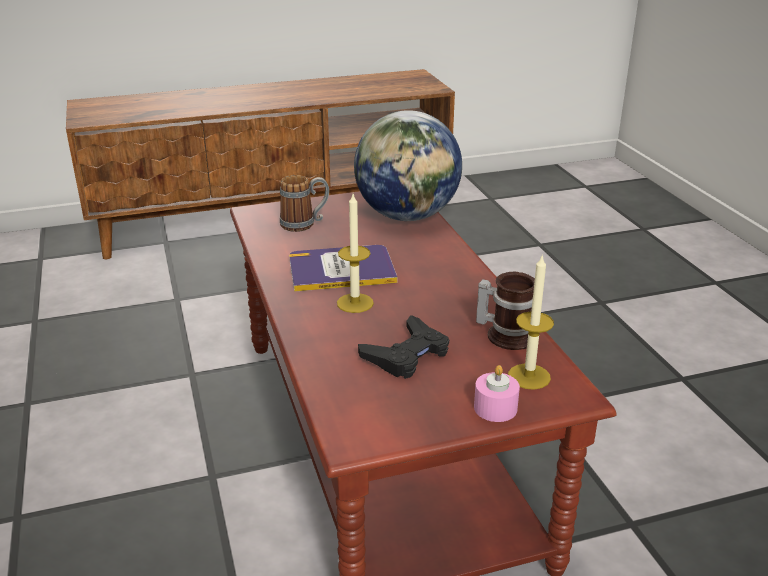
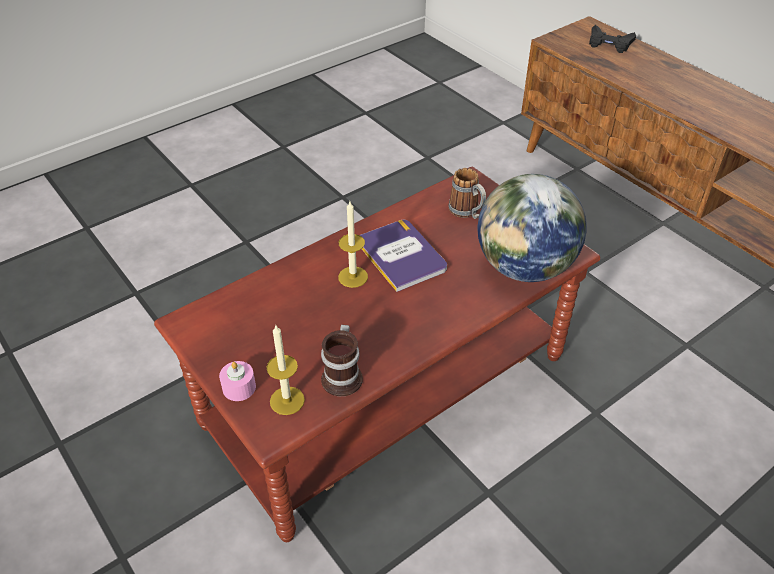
camera: 70 degrees right, 15 degrees up
(407, 355) = (291, 323): black game controller -> black game controller (609, 43)

